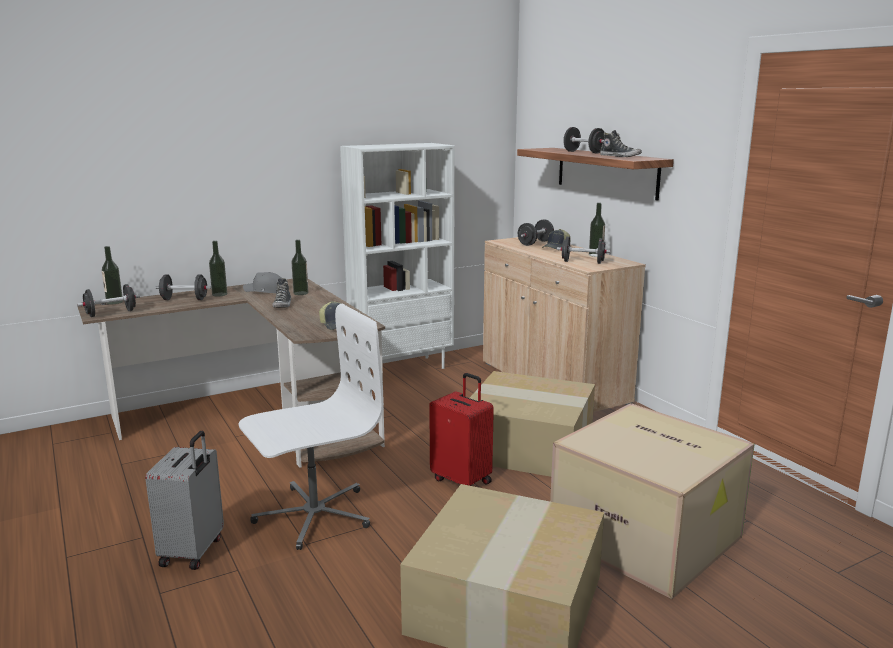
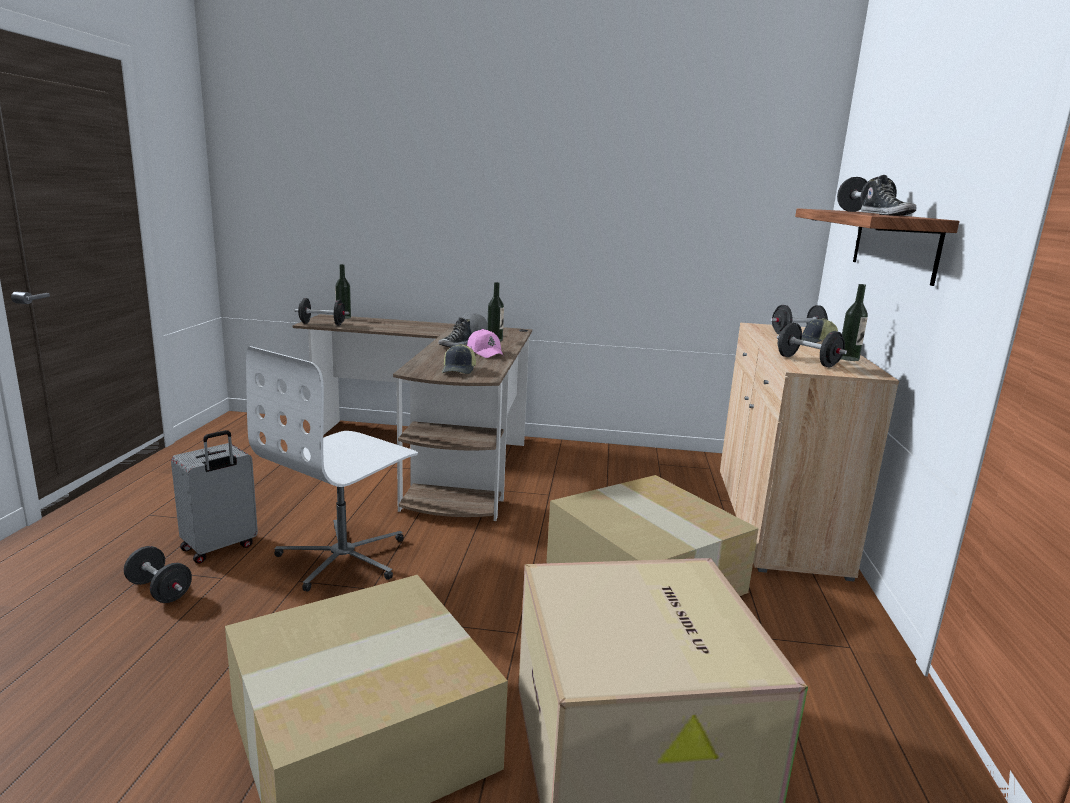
camera: 35 degrees right, 0 degrees up
(184, 299) = (394, 326): black dumbbell -> black dumbbell (159, 591)
(219, 294) = (429, 327): bottle -> none
(313, 514) = (344, 557): white office chair -> white office chair turned 120 degrees clockwise
(319, 305) = (485, 352): none -> pink cap
(402, 368) = (623, 454): white bookcase -> none
(462, 480) = (519, 584): red suitcase -> none

